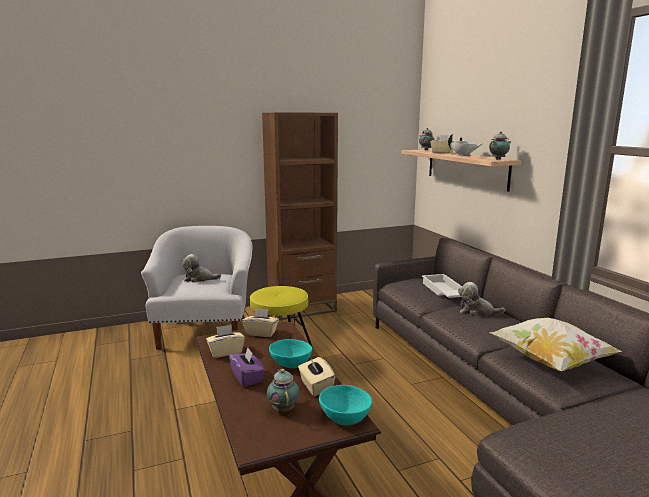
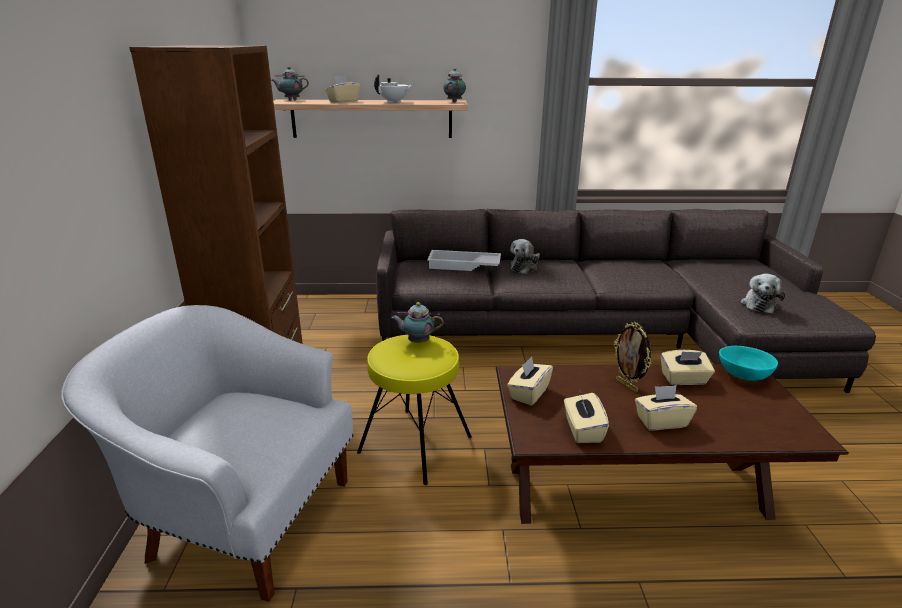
camera: 70 degrees left, 10 degrees up
(199, 279) = (235, 426): plush toy -> plush toy (759, 304)
(247, 378) = (661, 421): purple tissue box -> beige tissue box
(283, 408) = (732, 407): teapot -> teapot (417, 341)
(290, 364) = (627, 386): turquoise bowl -> picture frame
(550, 362) = (638, 271): pillow -> none

